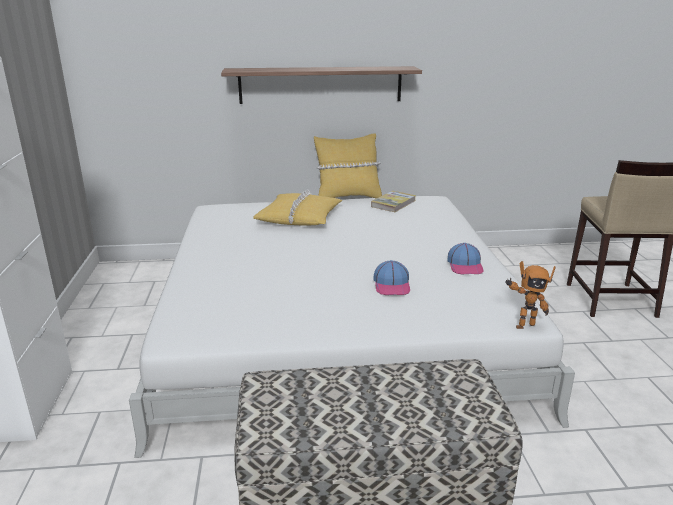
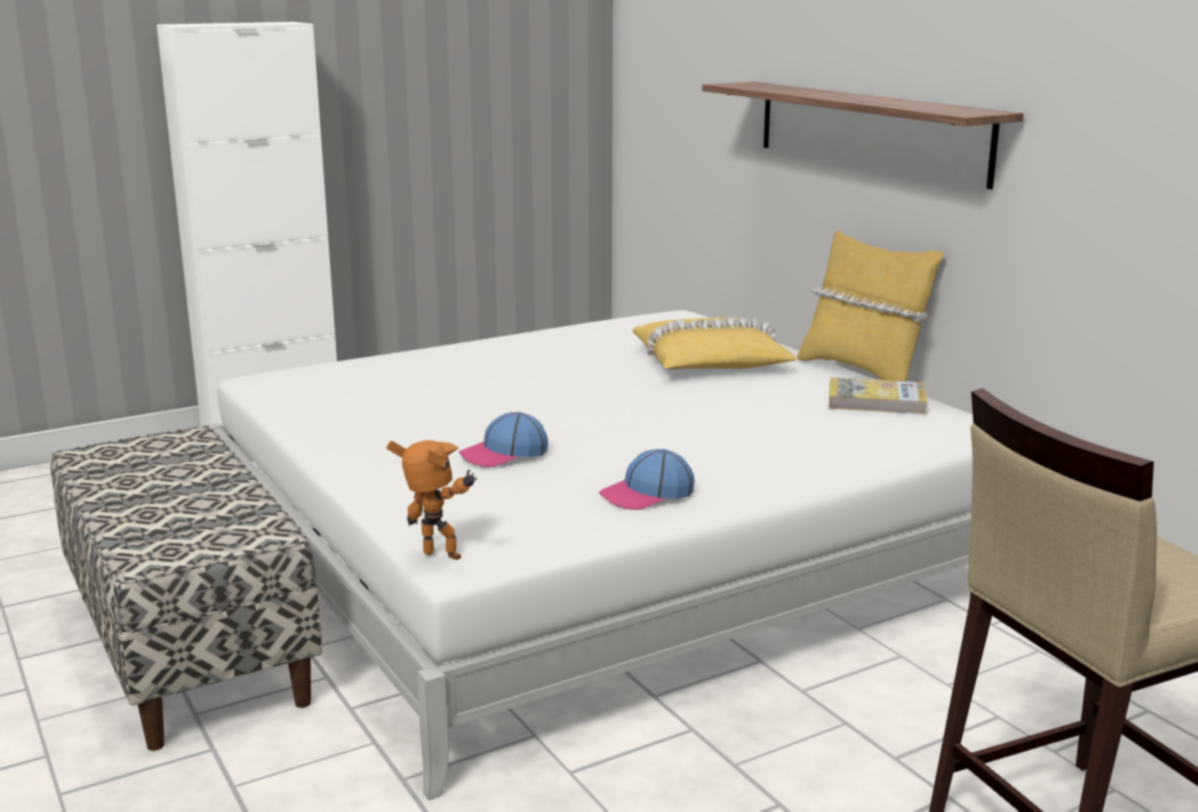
camera: 65 degrees right, 5 degrees down
(523, 325) = (439, 558): toy robot -> toy robot turned 150 degrees clockwise

